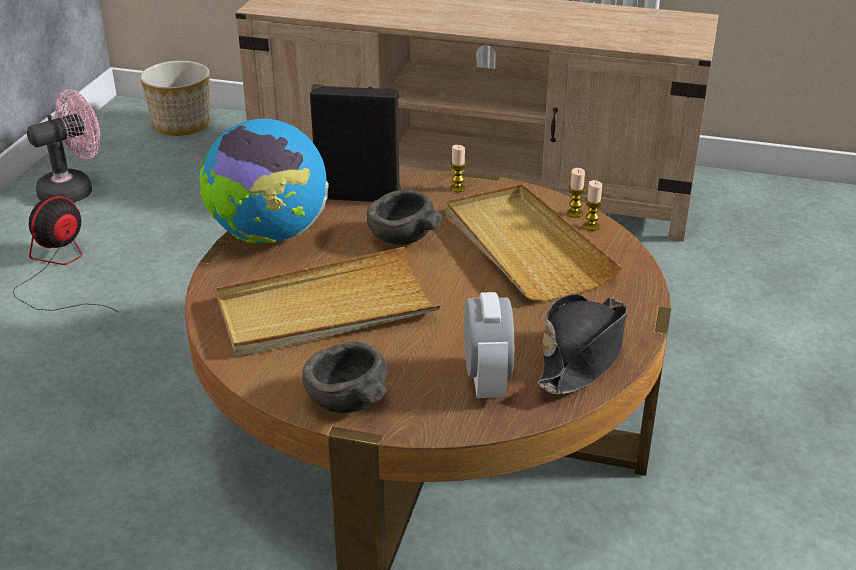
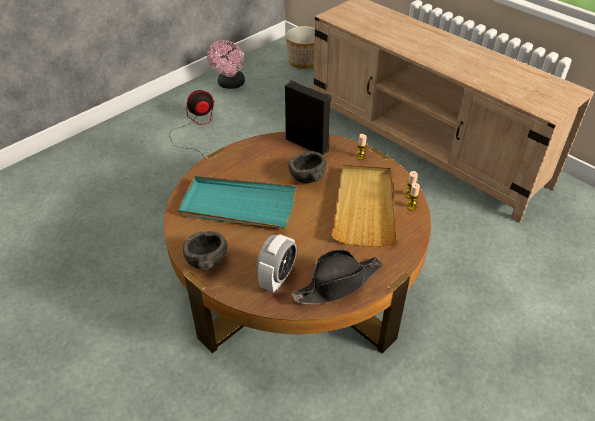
camera: 30 degrees right, 10 degrees up
(74, 190) = (230, 85): pink fan -> pink fan turned 105 degrees clockwise
(269, 235) = (247, 153): globe -> none
(325, 309) = (238, 205): beige tray -> turquoise tray

